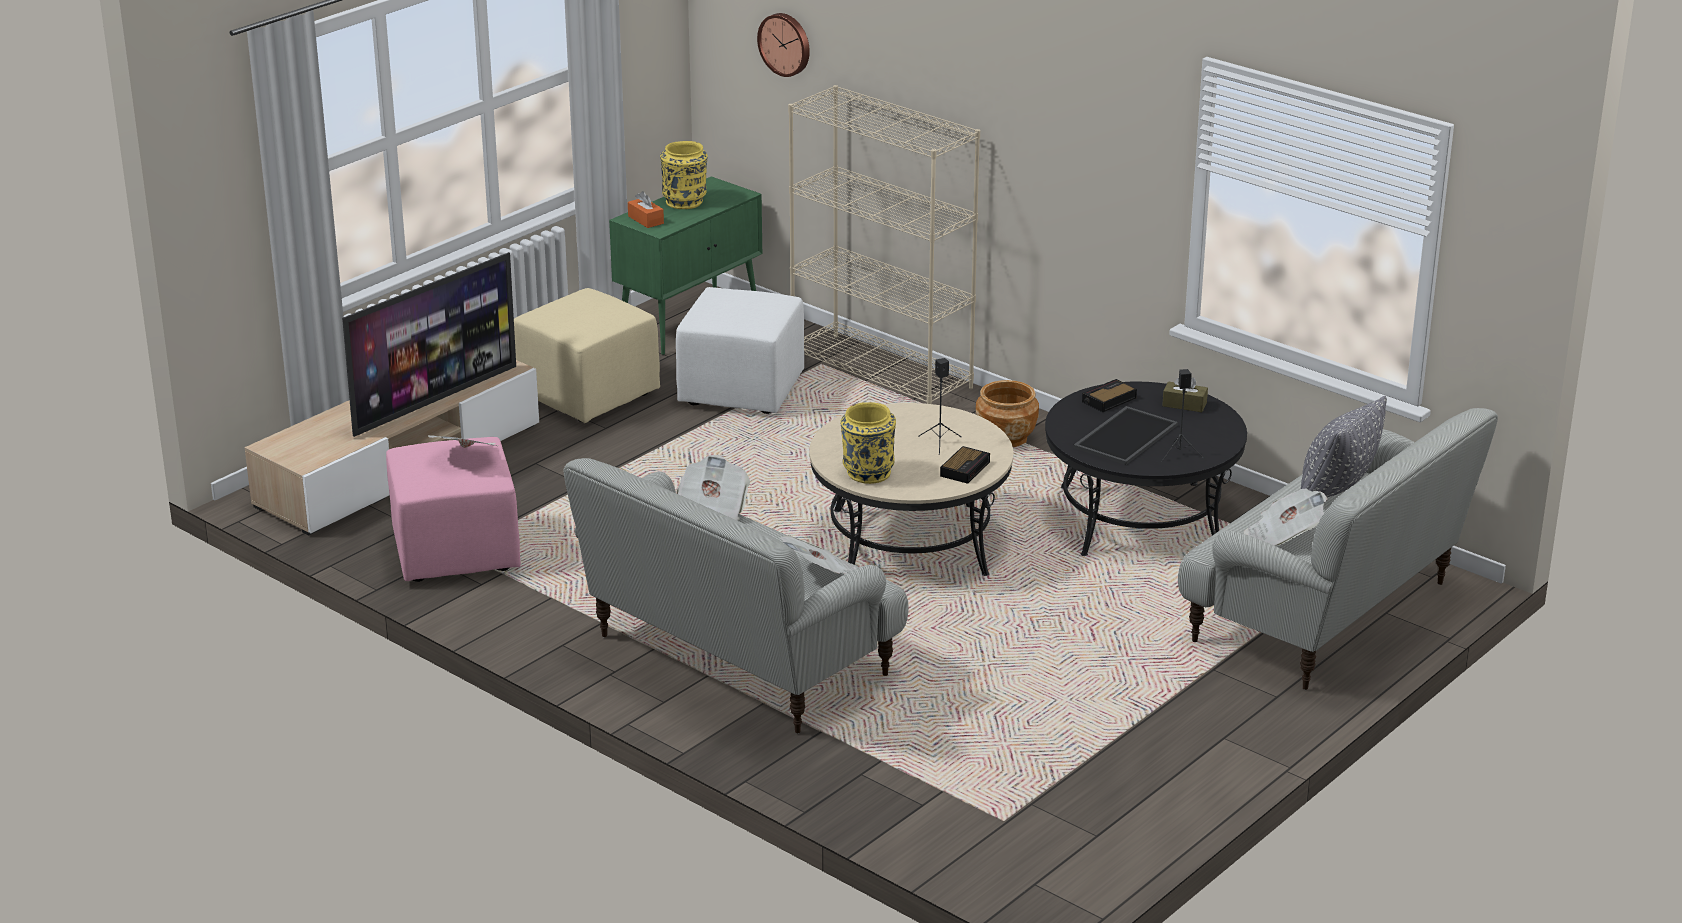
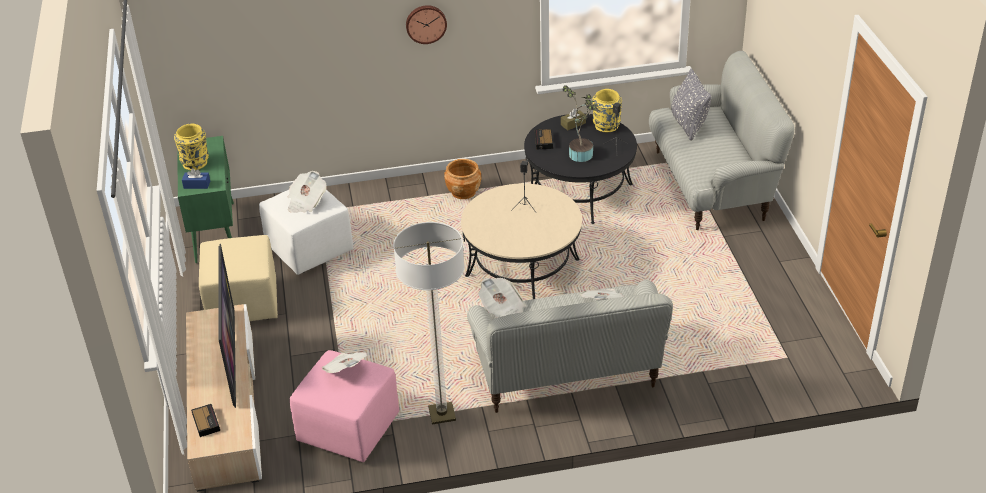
camera: 50 degrees left, 10 degrees up
(554, 601) = (442, 414): none -> floor lamp
(646, 220) = (197, 185): orange tissue box -> blue tissue box
(786, 44) = (223, 38): wall clock -> wall clock (426, 23)
(867, 473) = (529, 242): yellow vase -> yellow vase (606, 126)
(882, 373) = (353, 197): beige bookcase -> none
(965, 468) = (559, 211): alarm clock -> alarm clock (206, 422)
(1125, 435) = (581, 153): tray -> potted plant
(1283, 536) = (711, 157): newspaper -> newspaper (306, 202)

